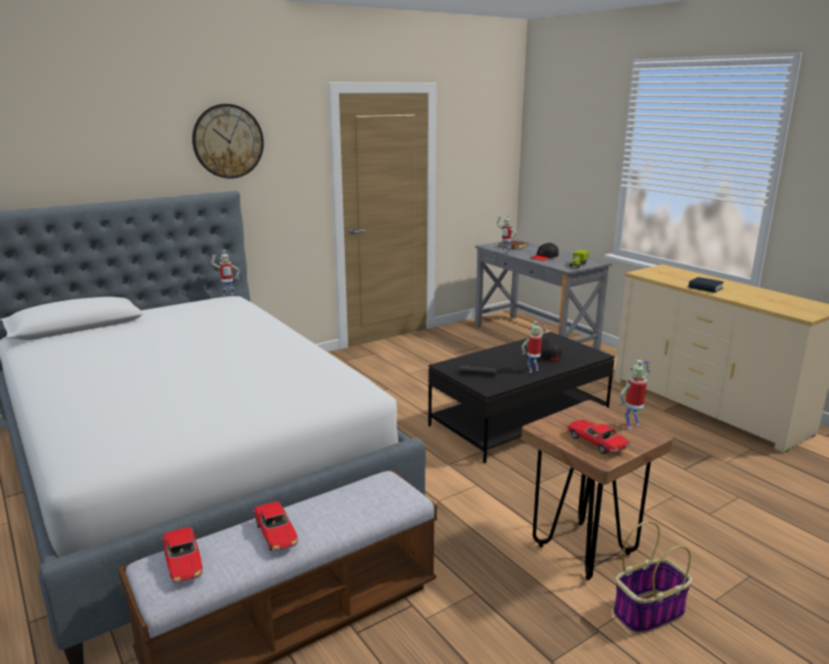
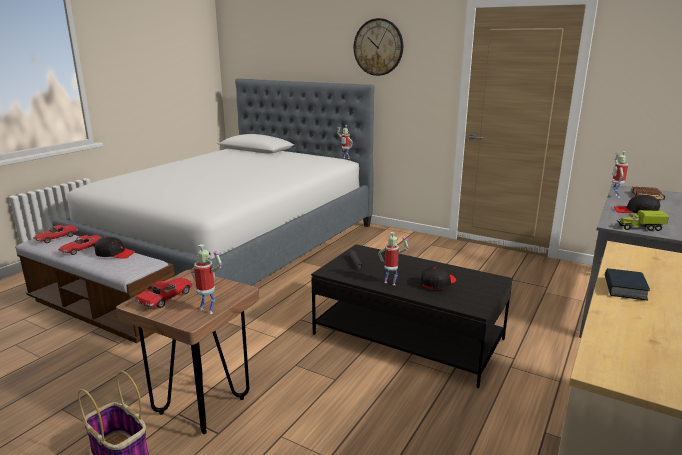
camera: 65 degrees right, 0 degrees up
(329, 504) = (115, 254): none -> black cap

